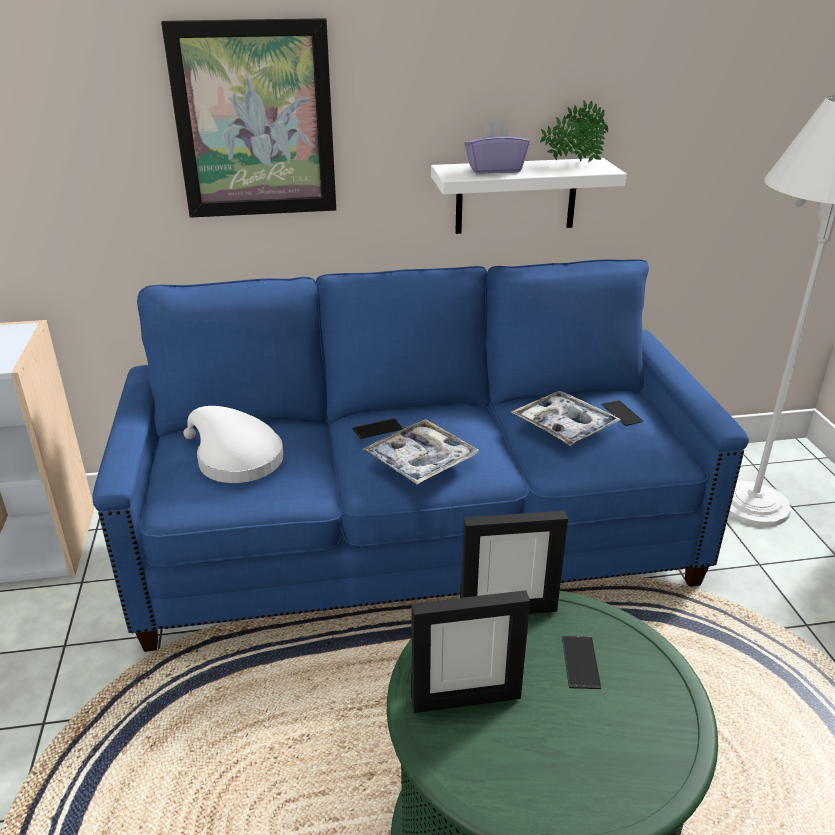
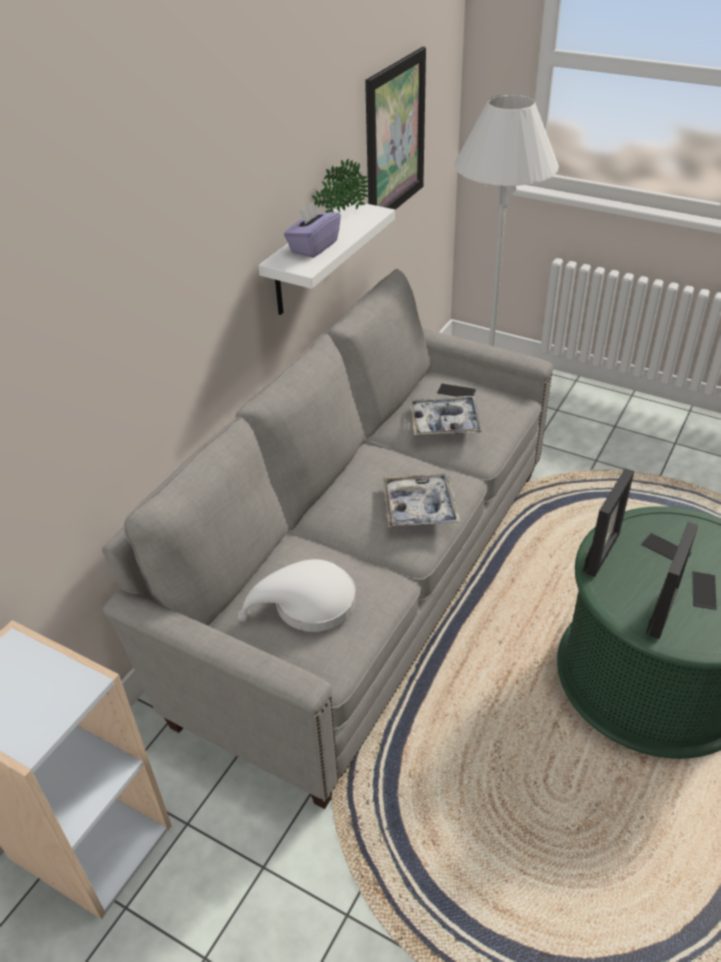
camera: 50 degrees left, 10 degrees up
(255, 121) = (141, 297): picture -> picture (395, 138)
(377, 429) = (355, 508): phone -> phone (703, 590)
(419, 544) = (364, 580): blue sofa -> grey sofa

